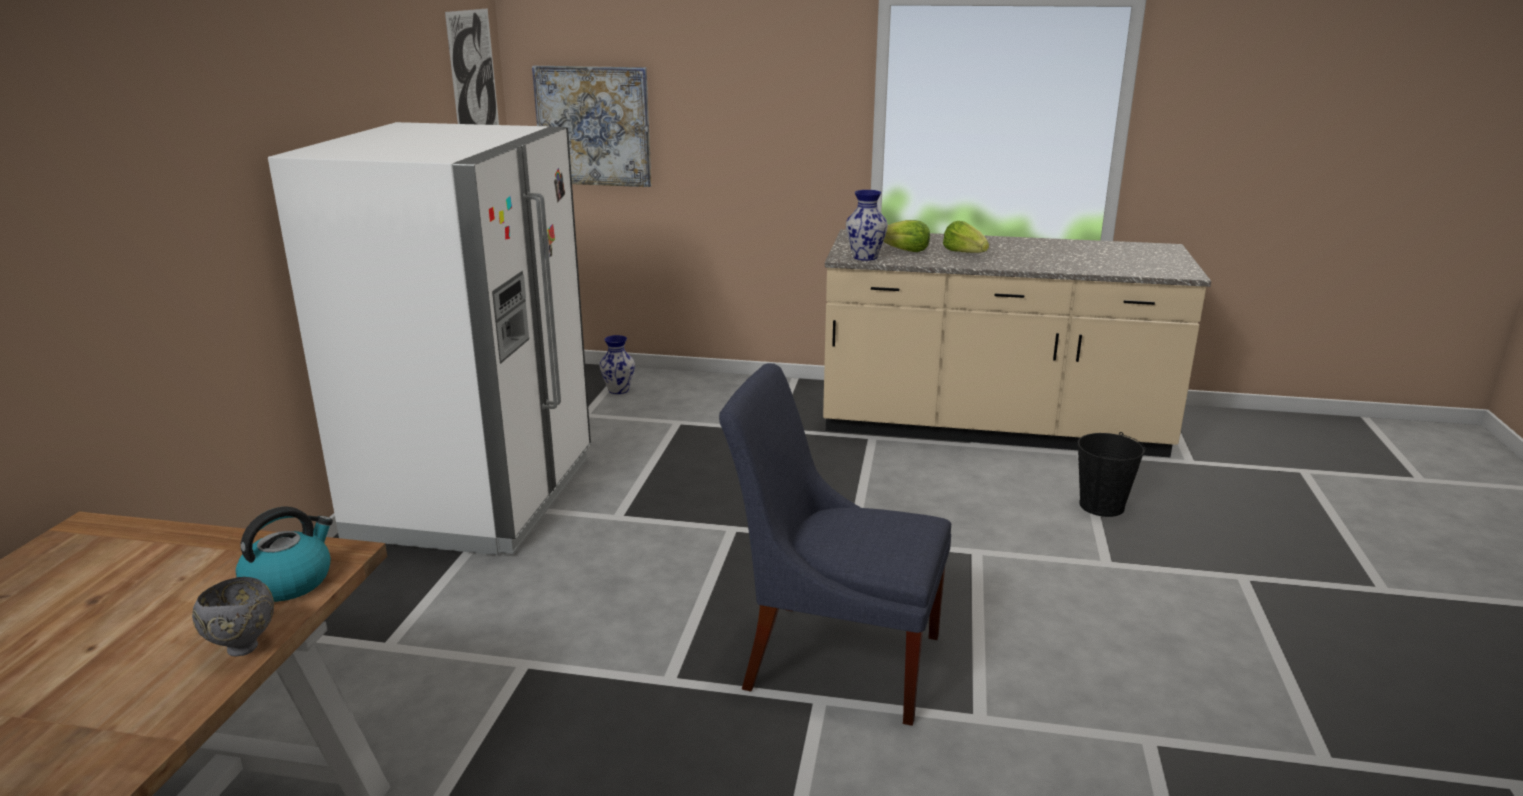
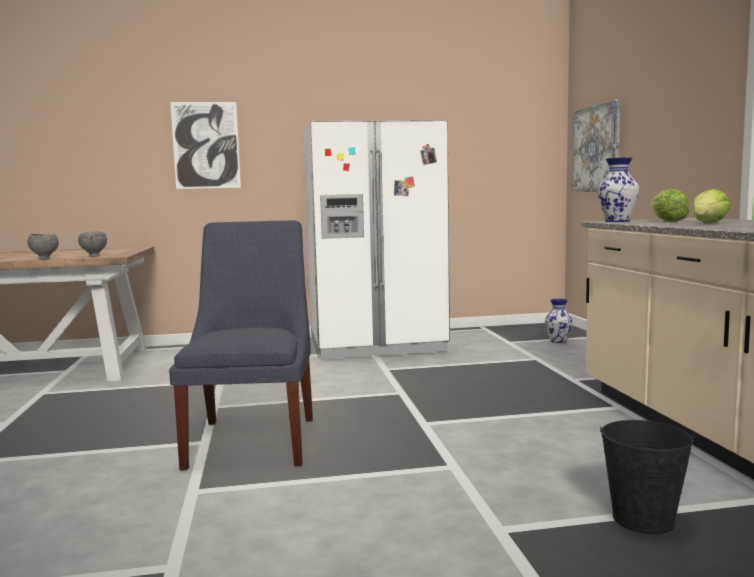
camera: 70 degrees right, 15 degrees down
(289, 581) = (94, 256): kettle -> grey bowl
(473, 75) = (524, 117): picture -> picture (206, 145)

